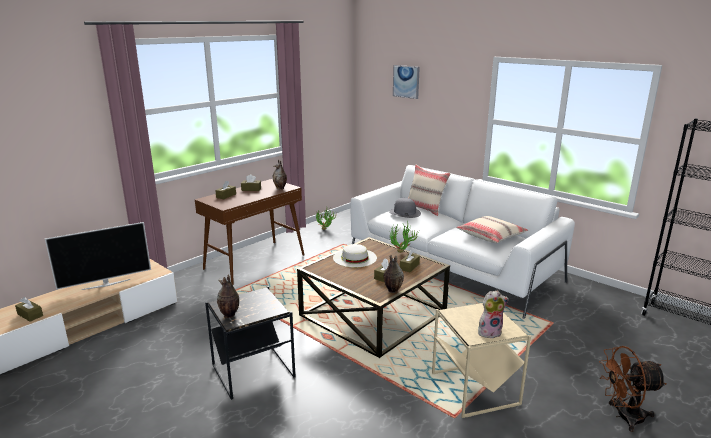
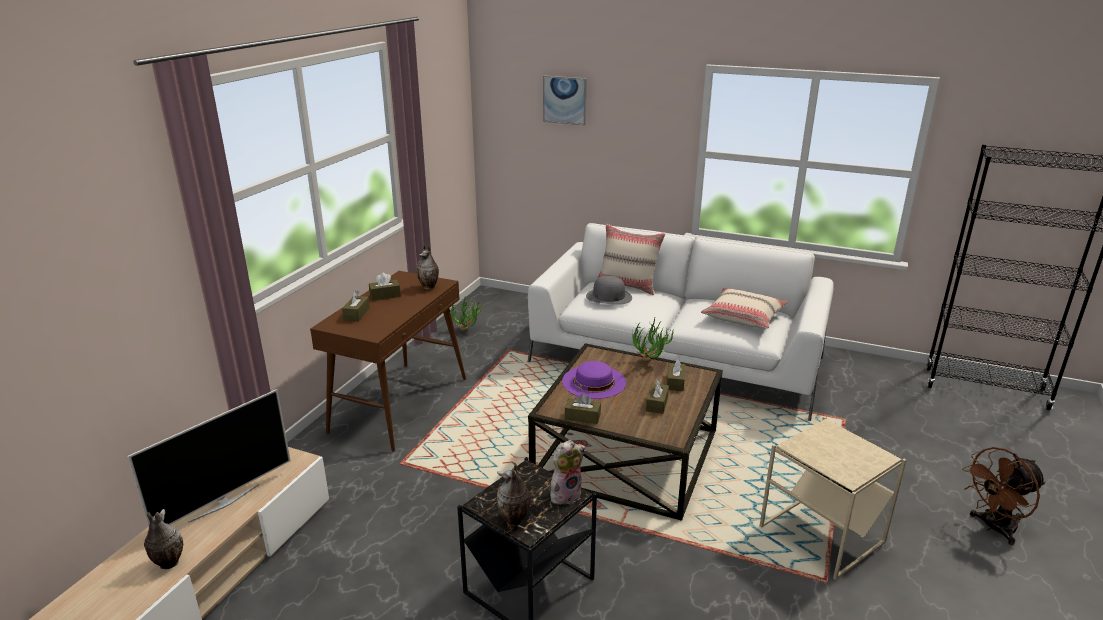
camera: 20 degrees left, 5 degrees up
(30, 315) = (133, 592): brown tissue box -> brown tissue box (582, 417)
(354, 258) = (594, 382): white hat -> purple hat
(392, 290) = (684, 425): vase -> vase (168, 563)
(489, 332) = (859, 465): plush toy -> plush toy (565, 494)

